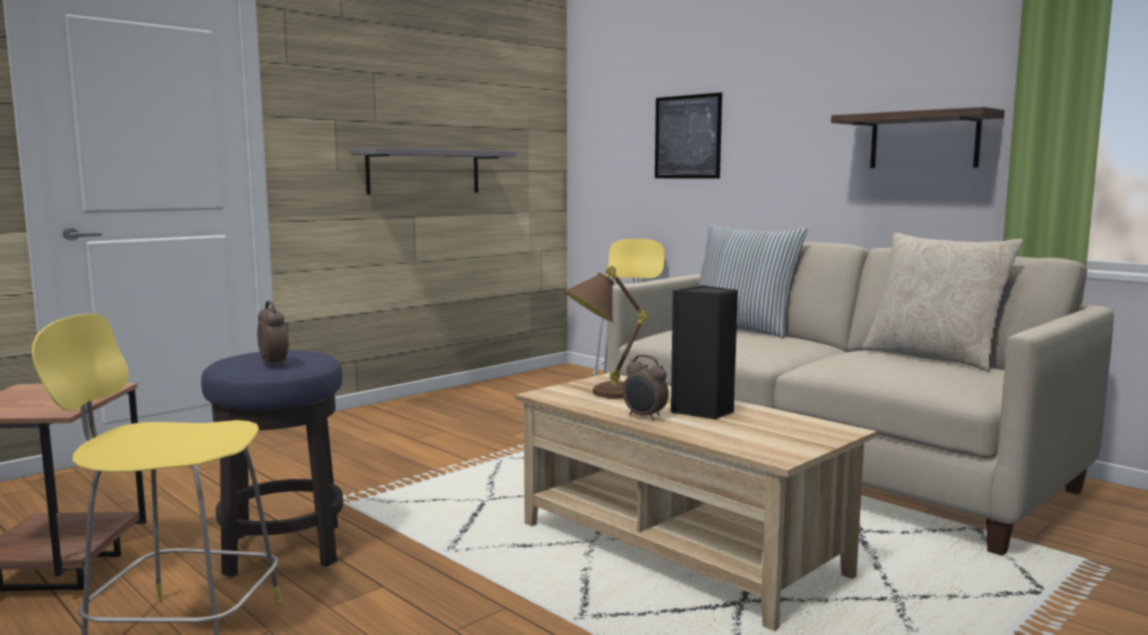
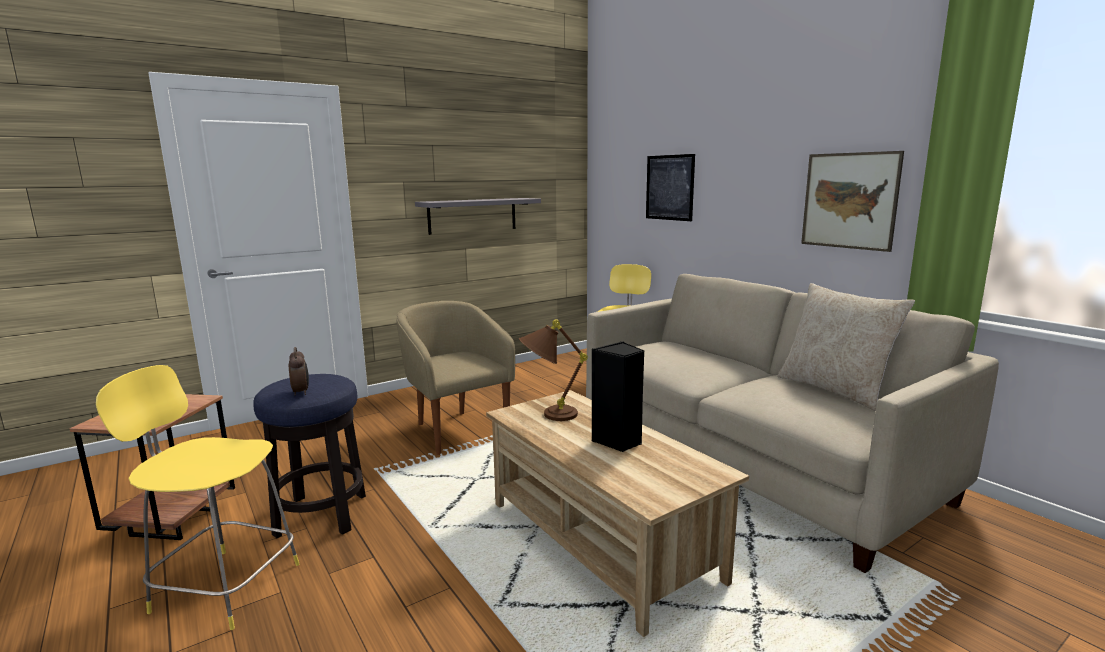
camera: 10 degrees right, 5 degrees up
(429, 453) = (456, 429): none -> beige armchair
(644, 417) = (568, 445): alarm clock -> none
(743, 329) = (692, 347): pillow -> none
(924, 141) = (849, 201): shelf -> picture

